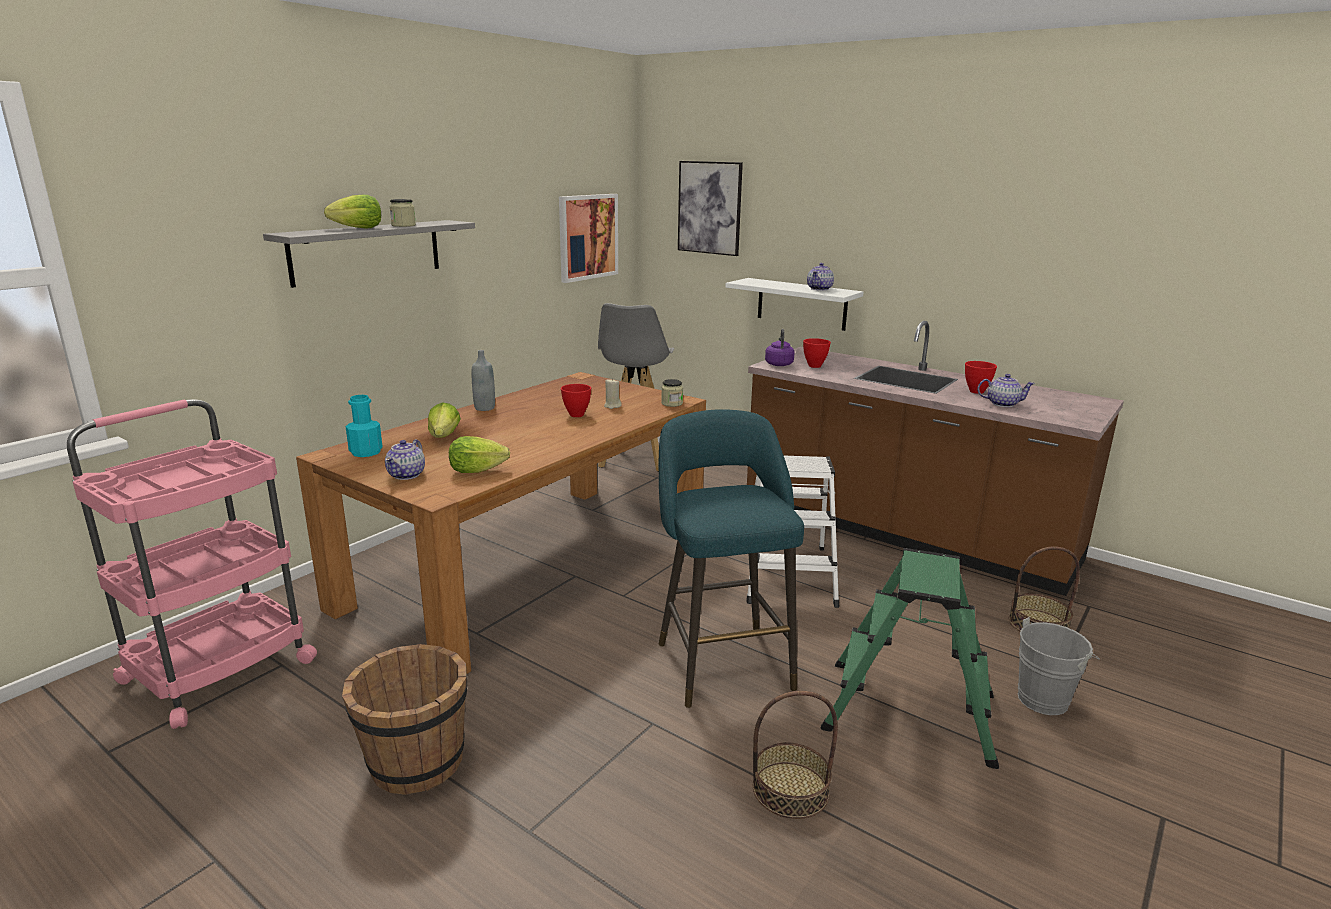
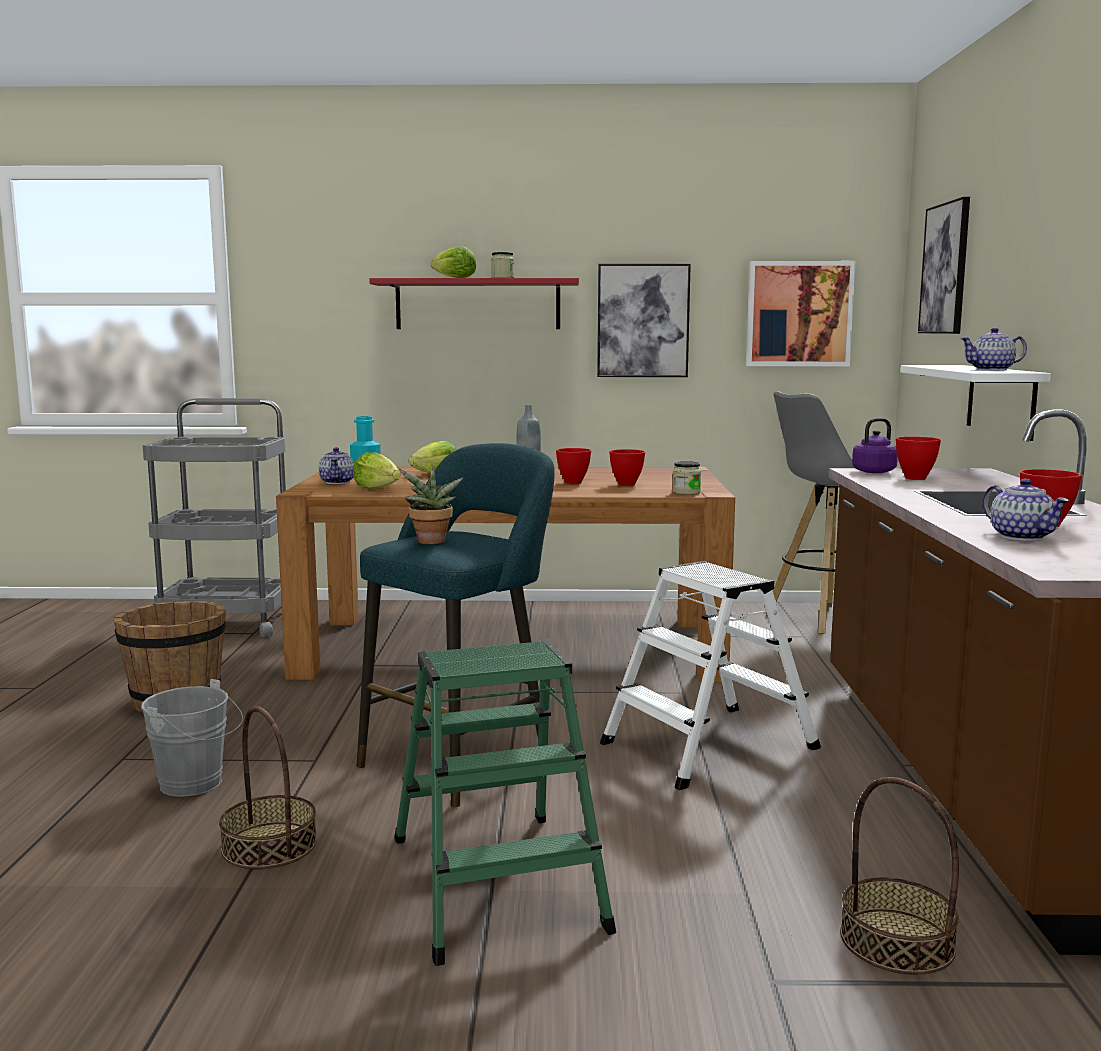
camera: 55 degrees right, 10 degrees down
(220, 671) = (227, 623): pink cart -> grey cart
(367, 252) = (478, 304): grey shelf -> red shelf
(407, 475) = (338, 482): teapot -> teapot turned 75 degrees counterclockwise
(496, 253) = (643, 321): none -> picture
(612, 406) = (627, 484): beige candle -> red bowl
(736, 508) = (431, 542): none -> potted plant
(1046, 698) = (669, 980): grey bucket -> grey bucket (196, 785)

